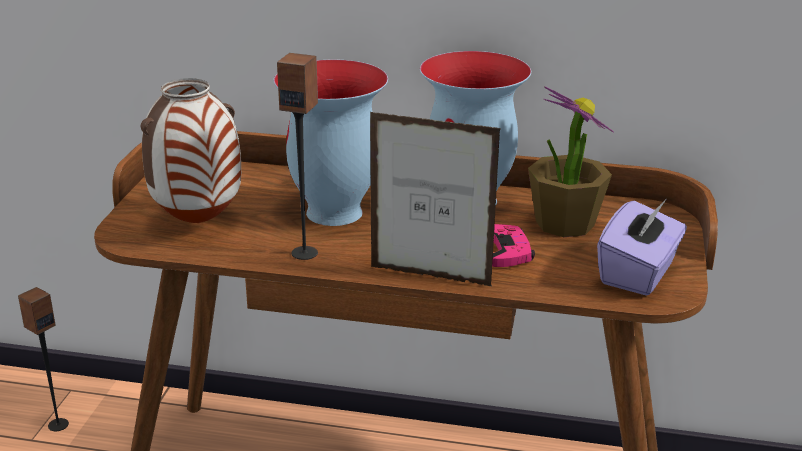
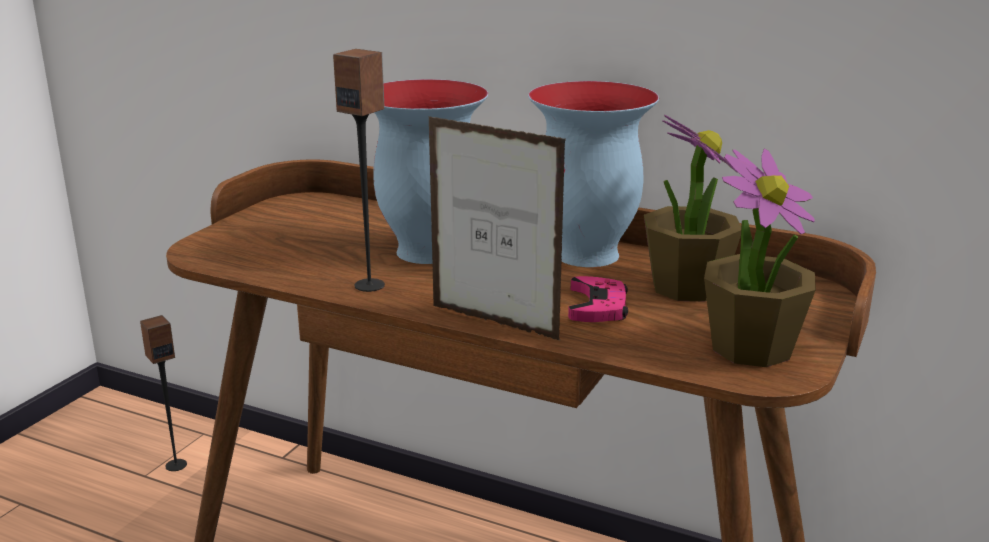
camera: 15 degrees right, 5 degrees down
(199, 222) = (280, 246): vase -> none
(638, 273) = (751, 348): purple tissue box -> potted plant

